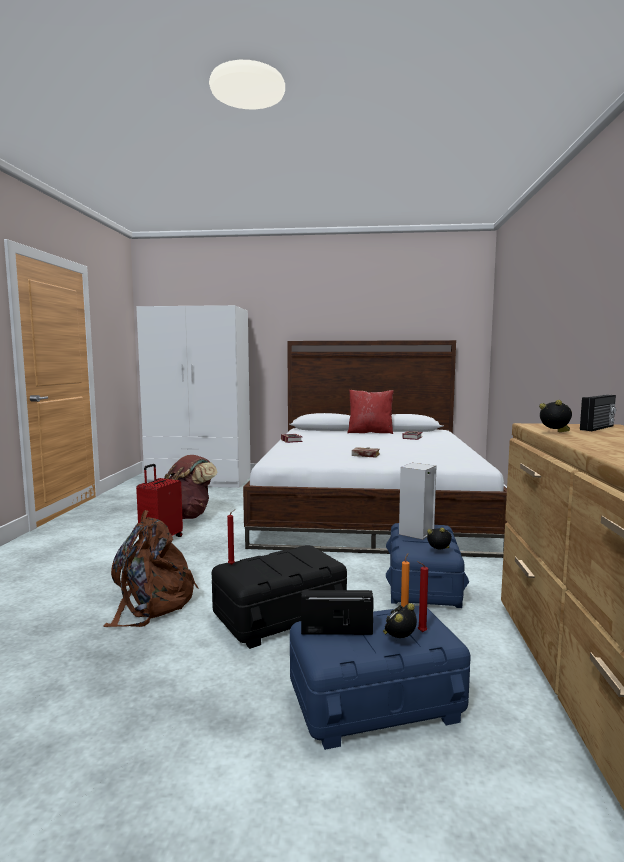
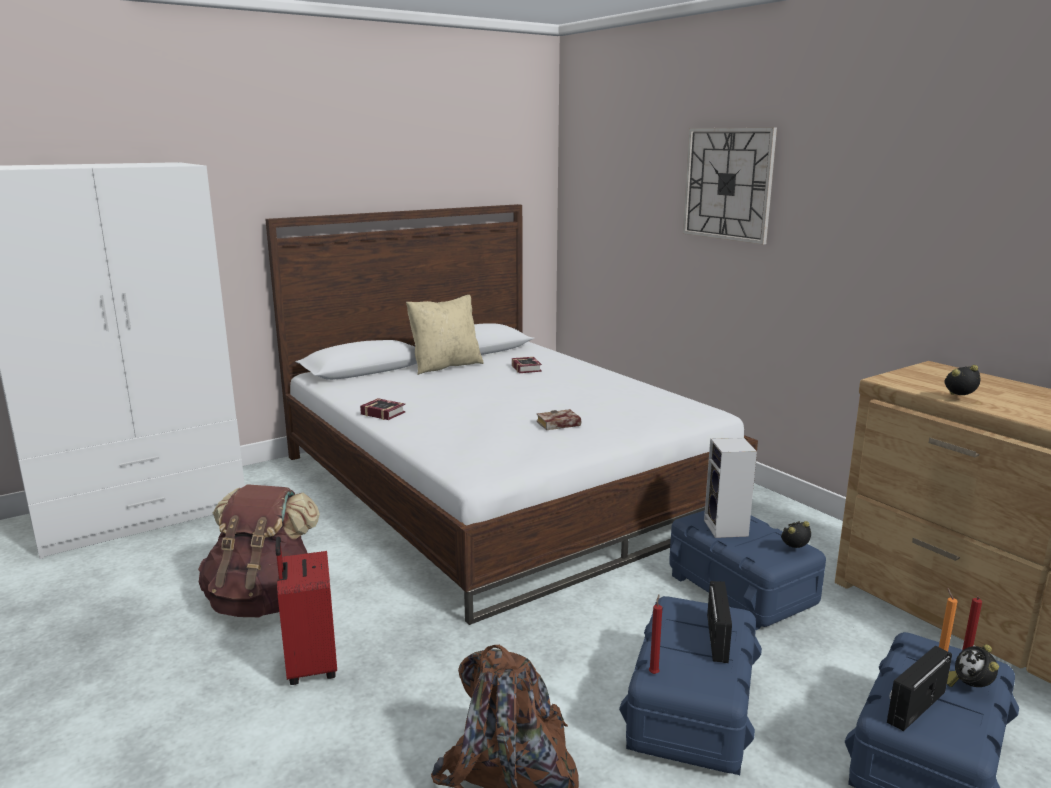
camera: 40 degrees left, 10 degrees up
(279, 616) = (690, 710): black storage box -> blue storage box
(370, 432) = (445, 366): red pillow -> beige pillow
(546, 305) = (728, 184): none -> wall clock
(598, 428) = (945, 375): radio -> radio (719, 639)

